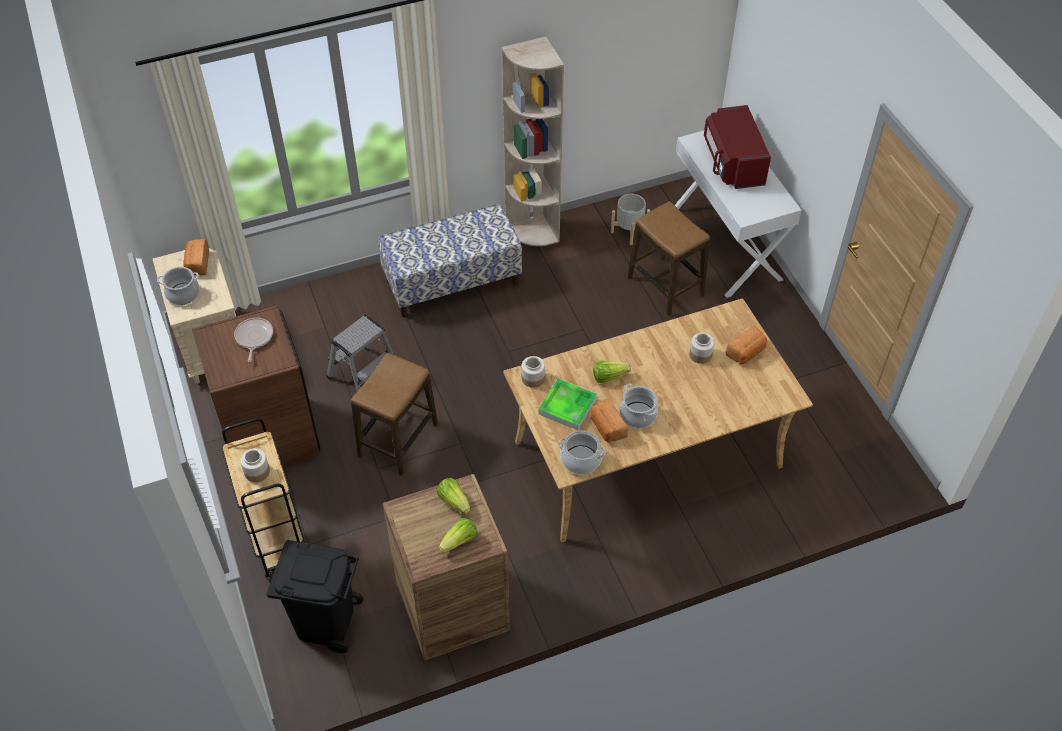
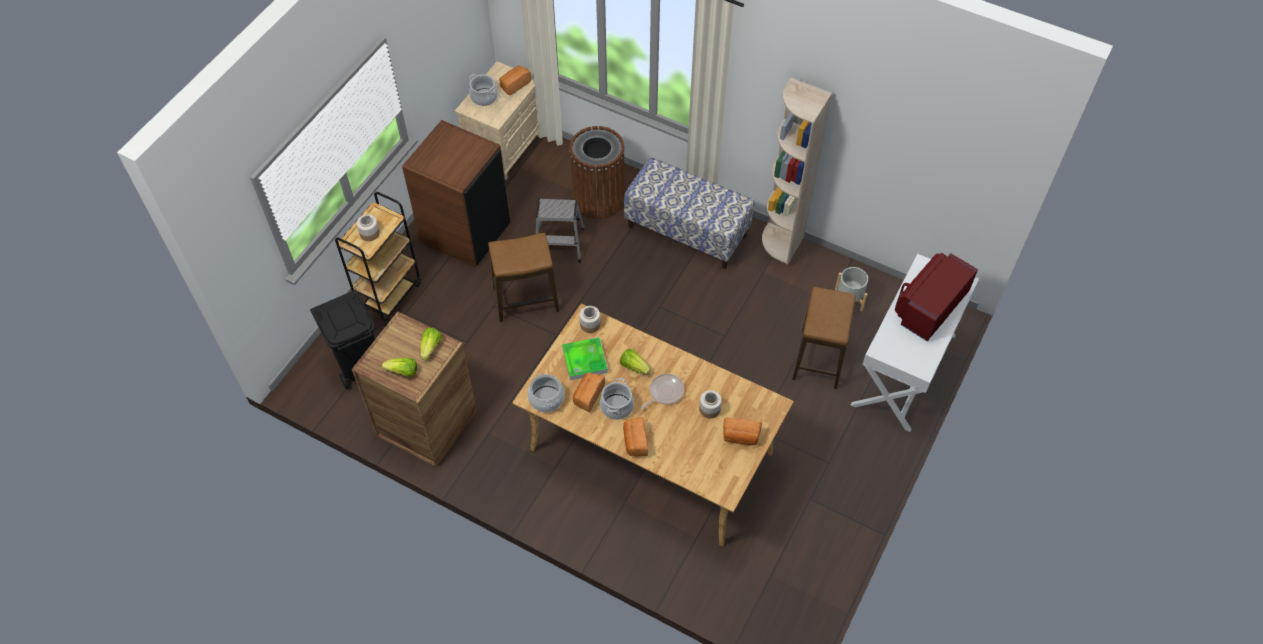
camera: 50 degrees right, 5 degrees up
(254, 338) = (463, 154): frying pan -> frying pan (665, 392)
(349, 317) = (598, 198): none -> brown trash can
(686, 425) = (635, 442): none -> bread

